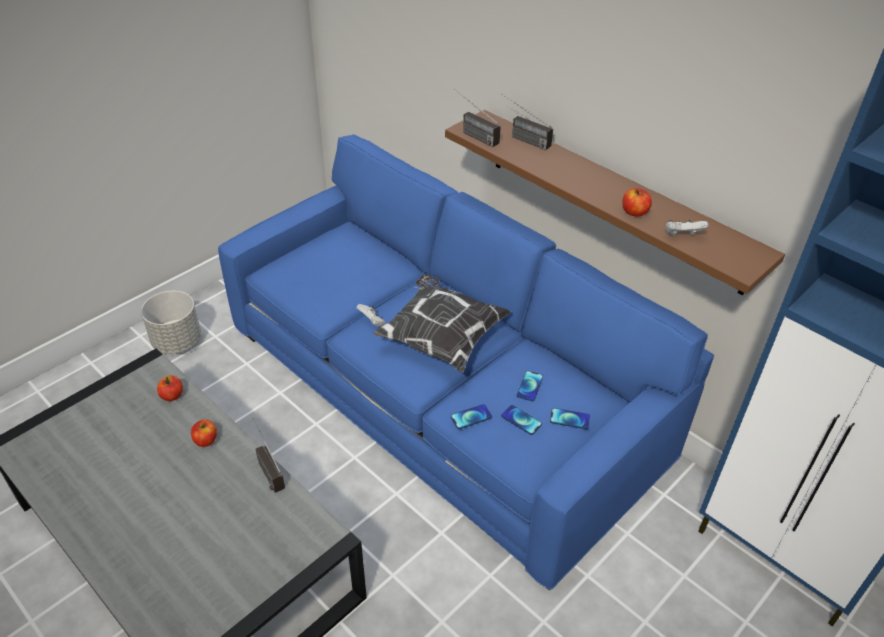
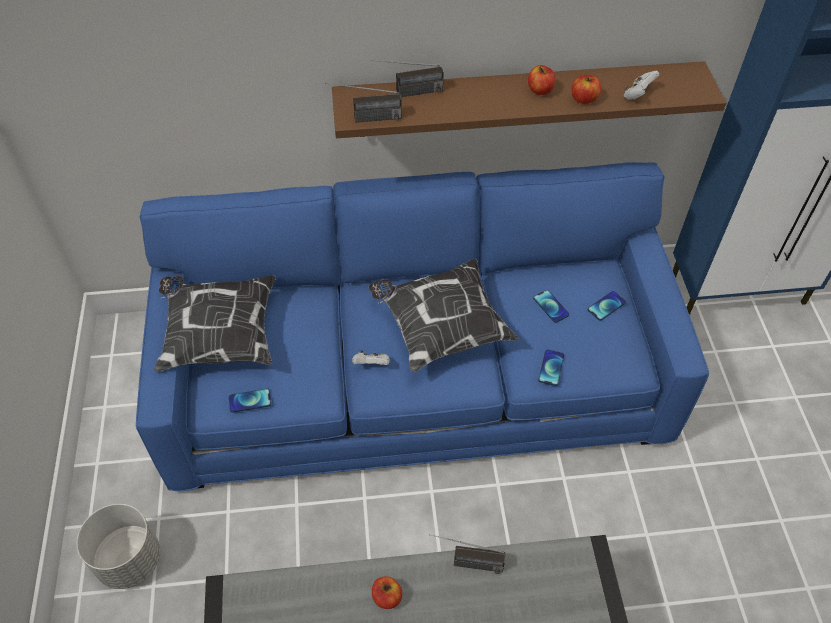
camera: 50 degrees left, 10 degrees up
(172, 395) = (296, 597): apple -> apple (540, 90)
(323, 245) = (219, 335): none -> pillow
(521, 420) = (582, 337): phone -> phone (250, 401)

